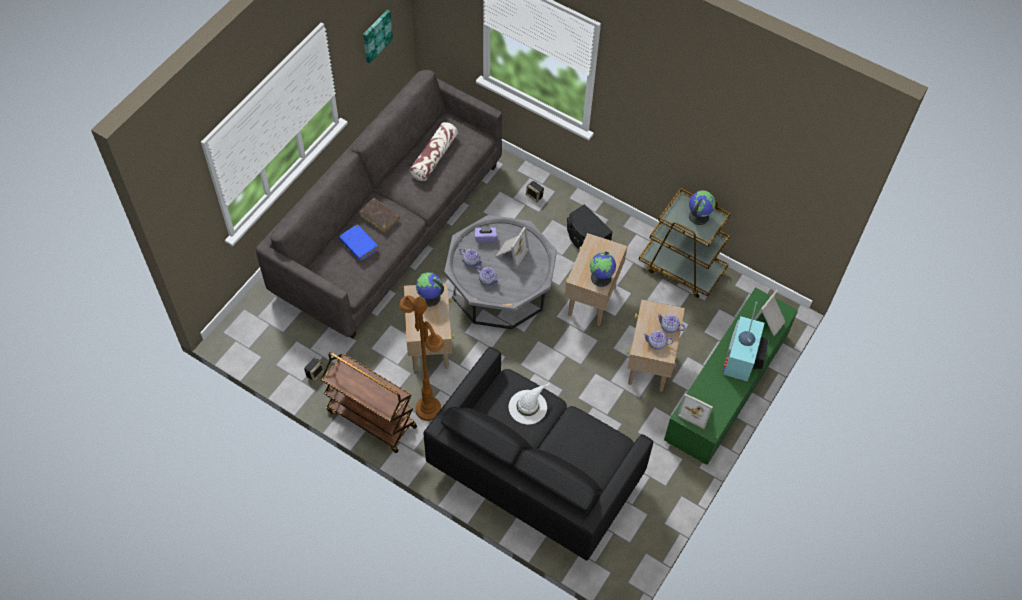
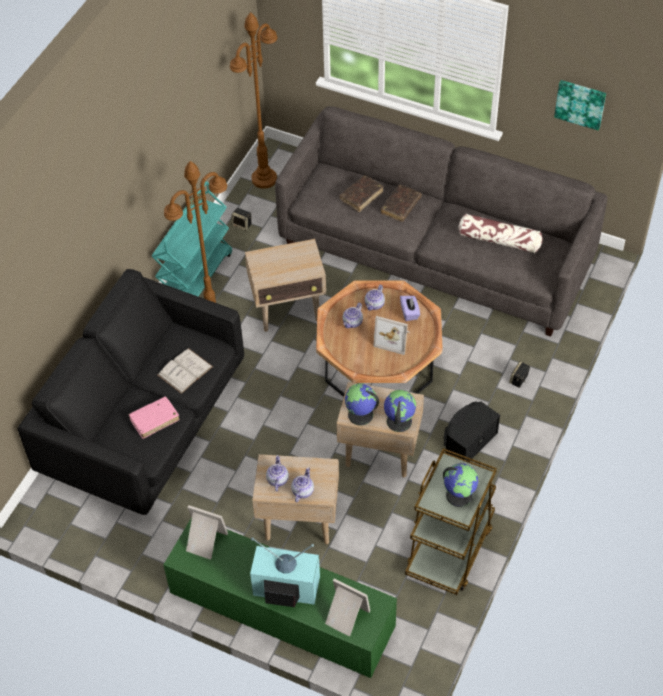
camera: 85 degrees right, 5 degrees down
(261, 348) = (264, 179): none -> brown floor lamp
(359, 245) = (361, 196): blue book -> brown book
(371, 419) = (195, 277): brown cart -> turquoise cart
(429, 298) = (302, 262): globe -> globe (398, 421)
(500, 288) = (378, 363): grey coffee table -> brown coffee table
(528, 406) = (185, 371): white hat -> white book
(578, 434) = (154, 420): none -> pink book
(696, 411) = (204, 542): picture frame -> picture frame turned 90 degrees clockwise

